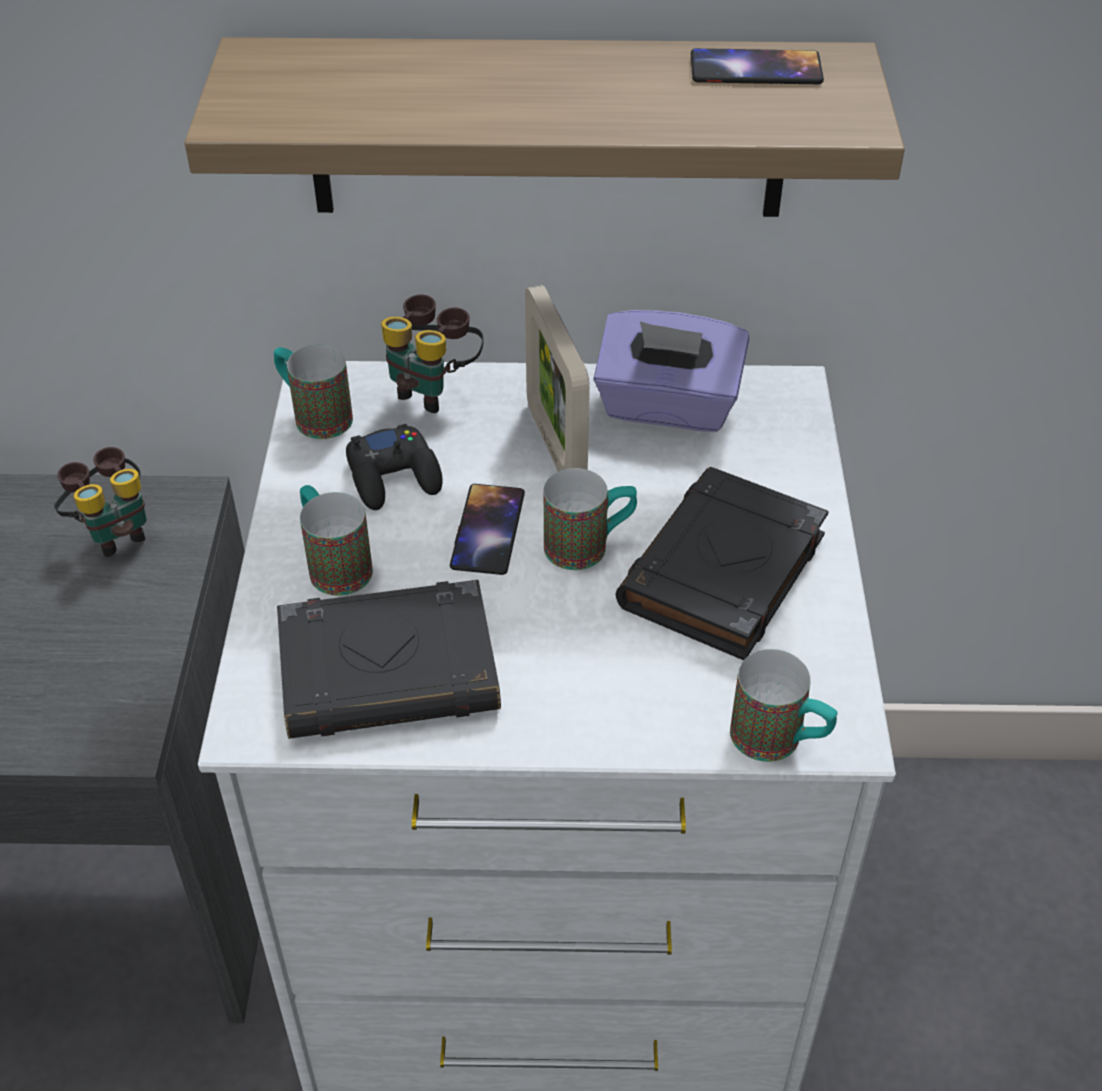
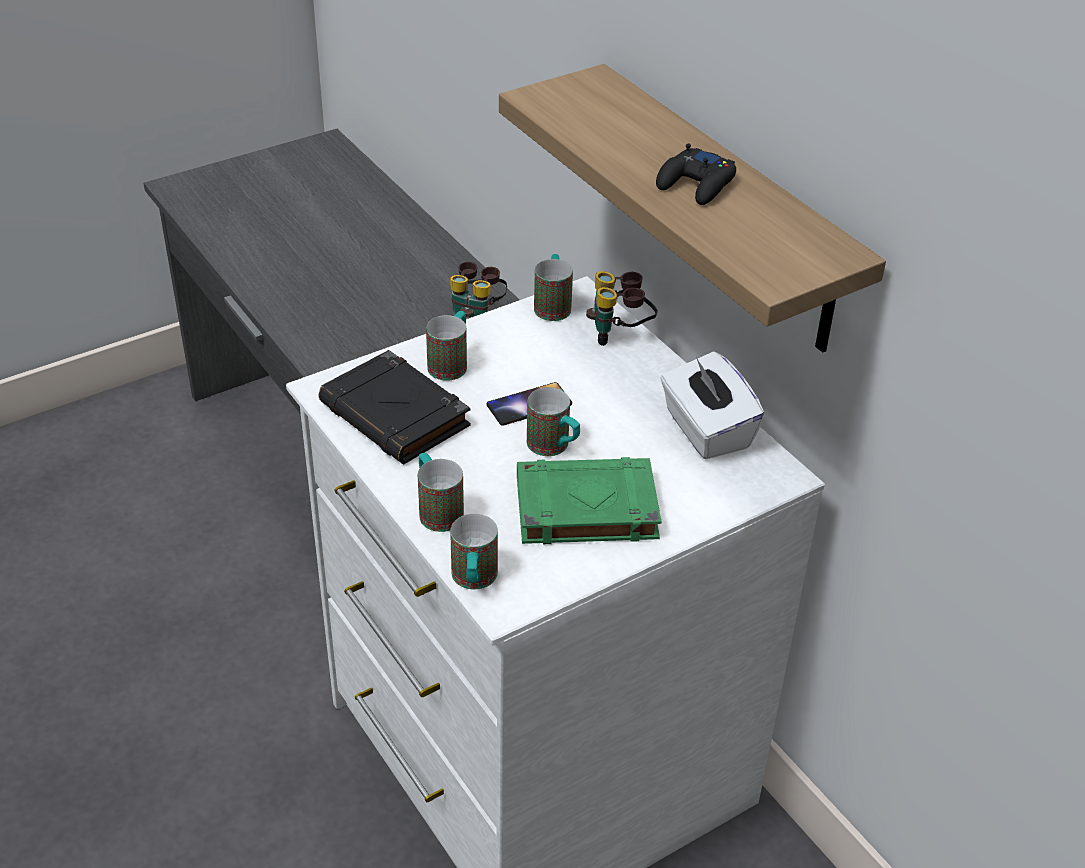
camera: 55 degrees right, 5 degrees down
(394, 476) = (535, 353): black game controller -> black game controller (696, 185)
(555, 448) = (621, 401): picture frame -> none
(616, 716) = (437, 510): none -> mug
(667, 406) = (706, 430): purple tissue box -> white tissue box
(722, 573) = (584, 509): black book -> green book
(755, 68) = (791, 227): phone -> none

